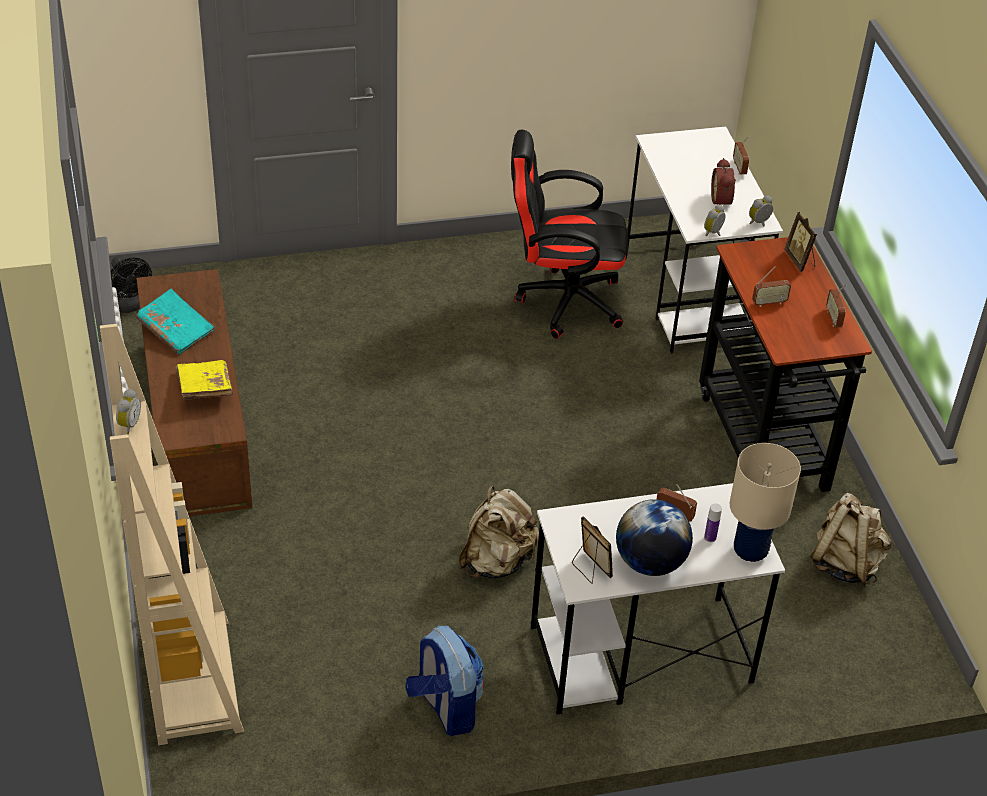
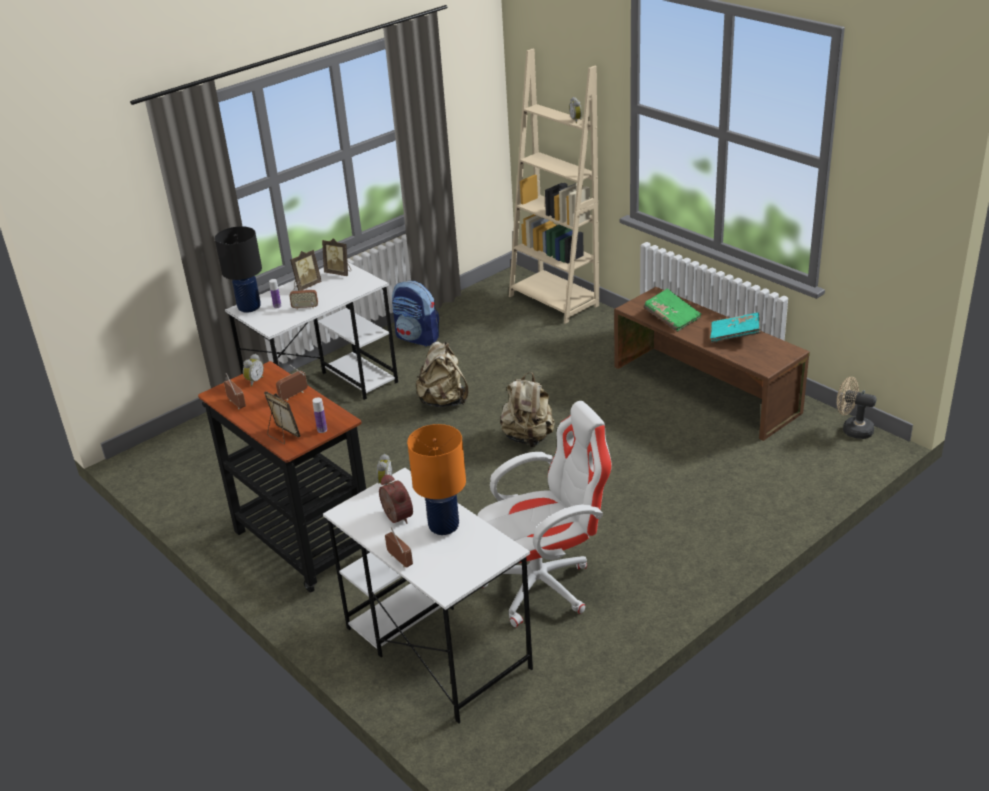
camera: 155 degrees right, 10 degrees down
(130, 306) = (852, 429): black fan -> beige fan
(205, 389) = (671, 318): yellow book -> green book
(561, 301) = (546, 584): black office chair -> white office chair
(650, 562) = (306, 286): globe -> picture frame
(689, 176) = (443, 528): none -> orange table lamp
(750, 552) = (249, 309): beige table lamp -> black table lamp
(759, 223) = (348, 510): alarm clock -> alarm clock (254, 381)
(759, 250) = (322, 430): none -> bottle
(845, 563) = (208, 490): beige backpack -> beige backpack (528, 438)

